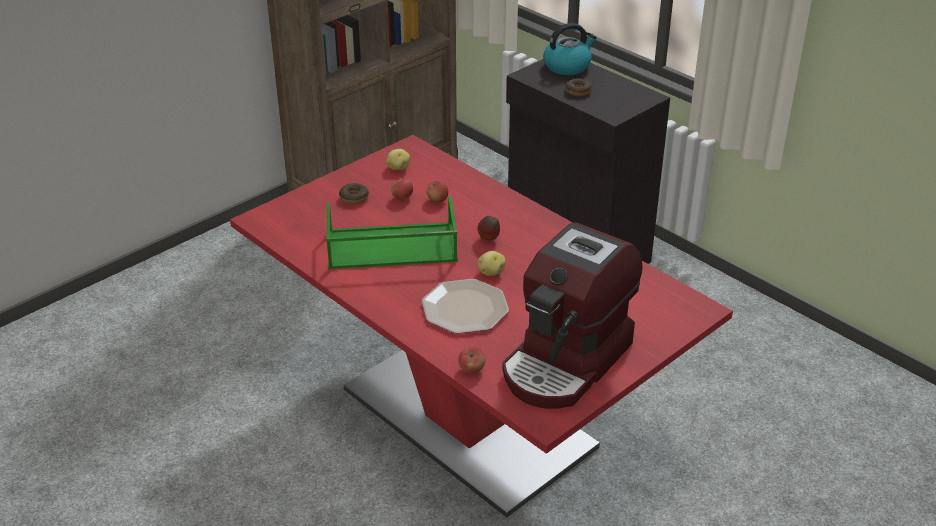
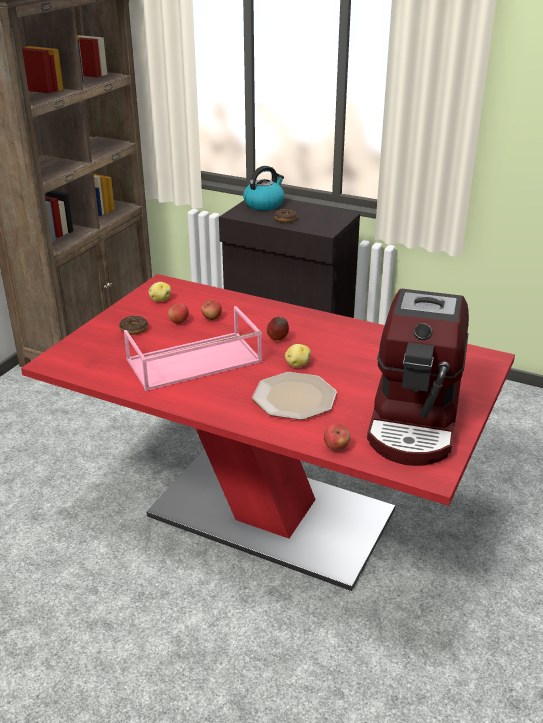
camera: 20 degrees left, 5 degrees down
(390, 247) = (193, 362): green tray -> pink tray

